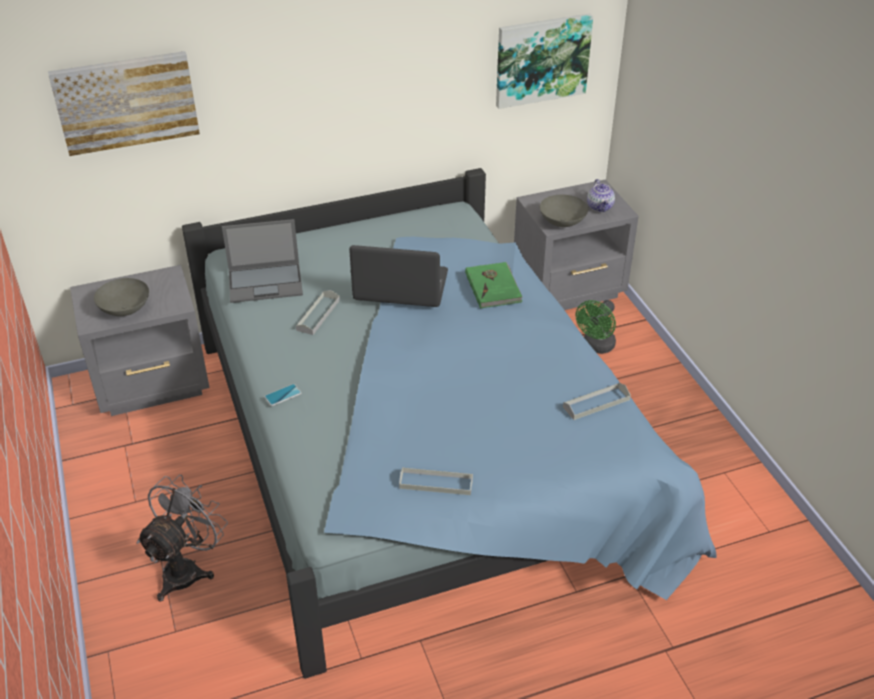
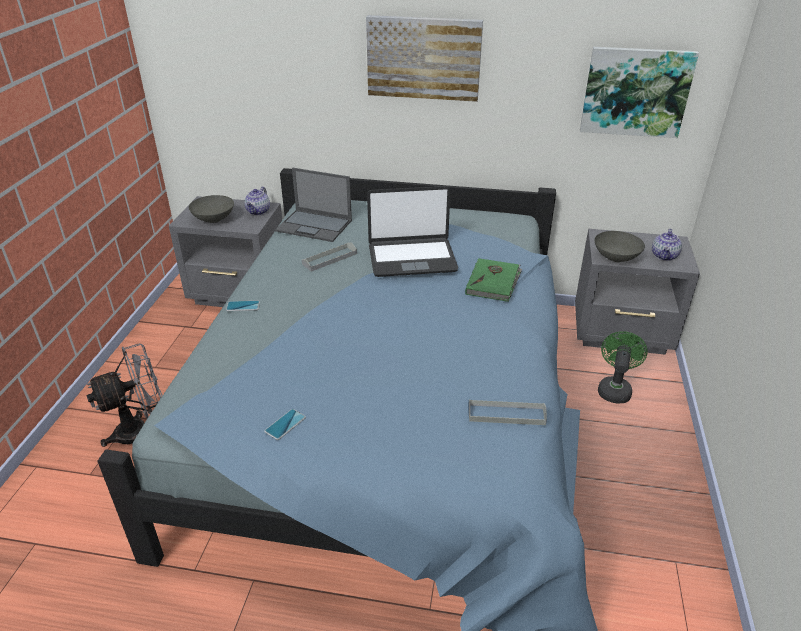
camera: 30 degrees right, 5 degrees down
(126, 102) = (247, 46): picture -> picture (423, 58)
(167, 283) = (258, 211): none -> teapot
(400, 287) = (412, 258): laptop -> laptop turned 135 degrees clockwise
(436, 483) = (285, 424): grey tray -> phone
(596, 347) = (614, 389): green fan -> green fan turned 135 degrees clockwise

